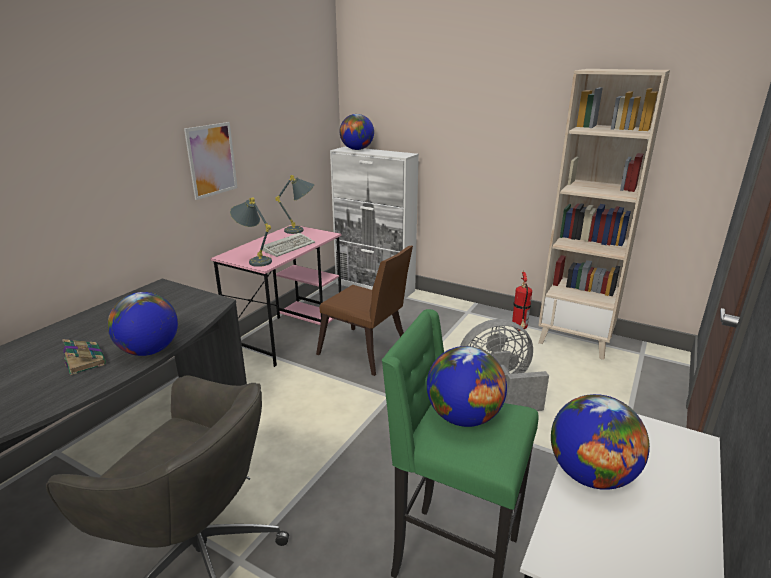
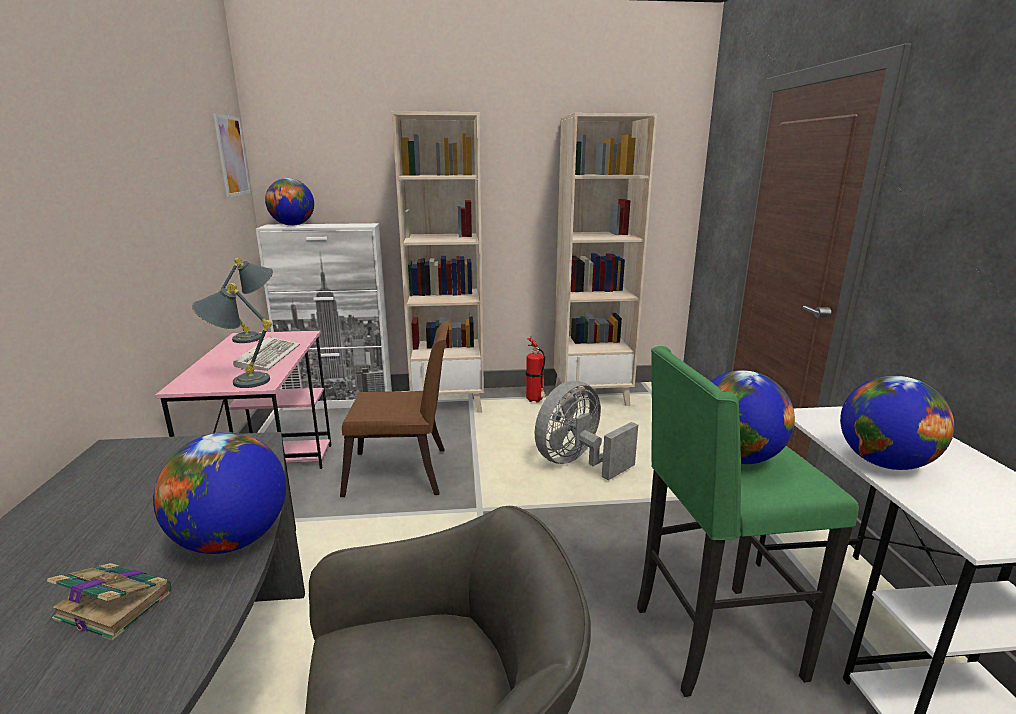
camera: 35 degrees left, 5 degrees down
(211, 160) = (133, 236): picture -> picture (232, 156)
(449, 309) = (448, 401): none -> beige bookcase

